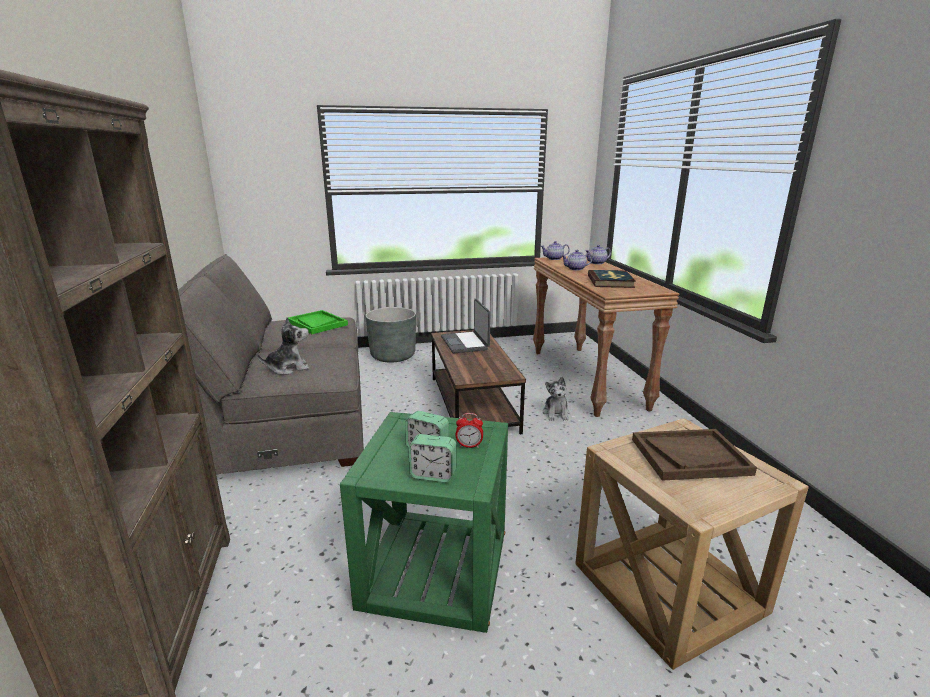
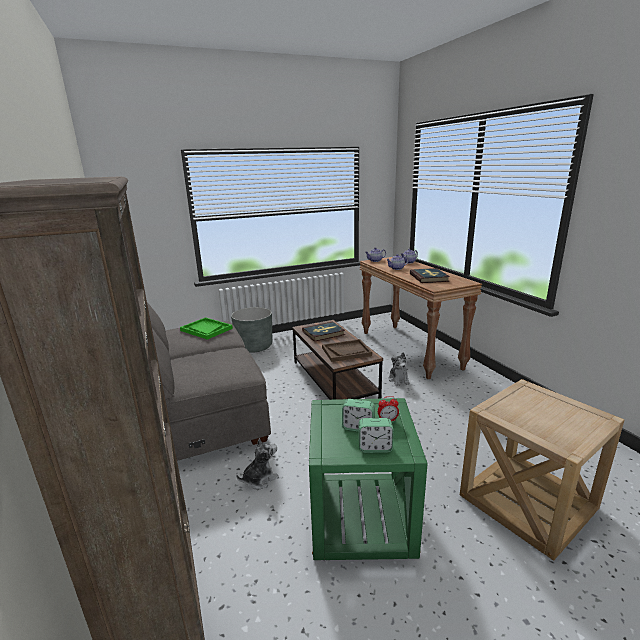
camera: 10 degrees left, 0 degrees up
(288, 368) = (205, 371): plush toy -> plush toy (260, 479)
(465, 343) = (323, 333): laptop -> book
(690, 456) = (541, 408): brown tray -> brown tray (346, 351)

